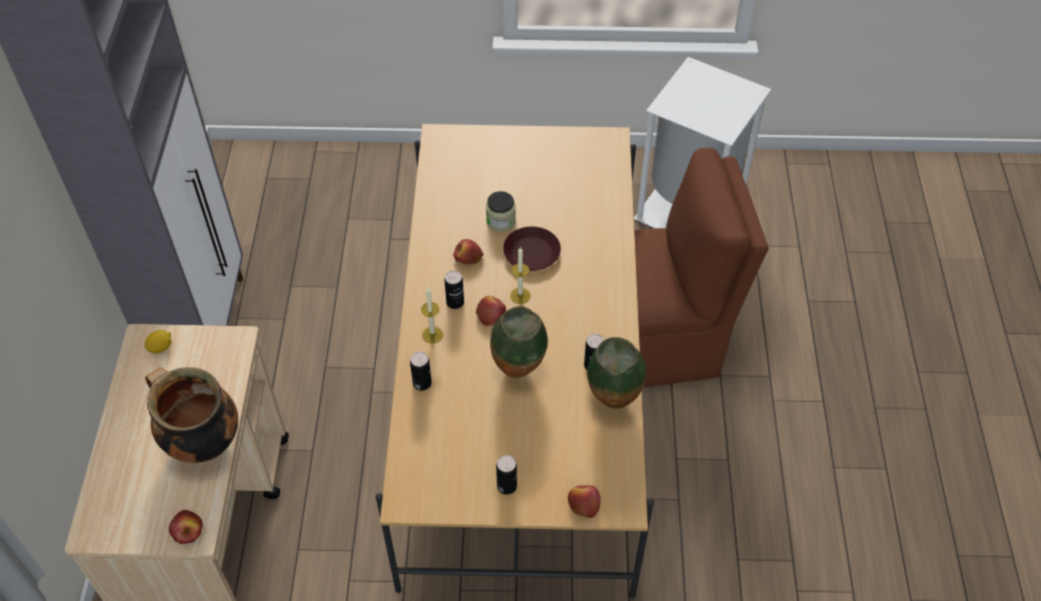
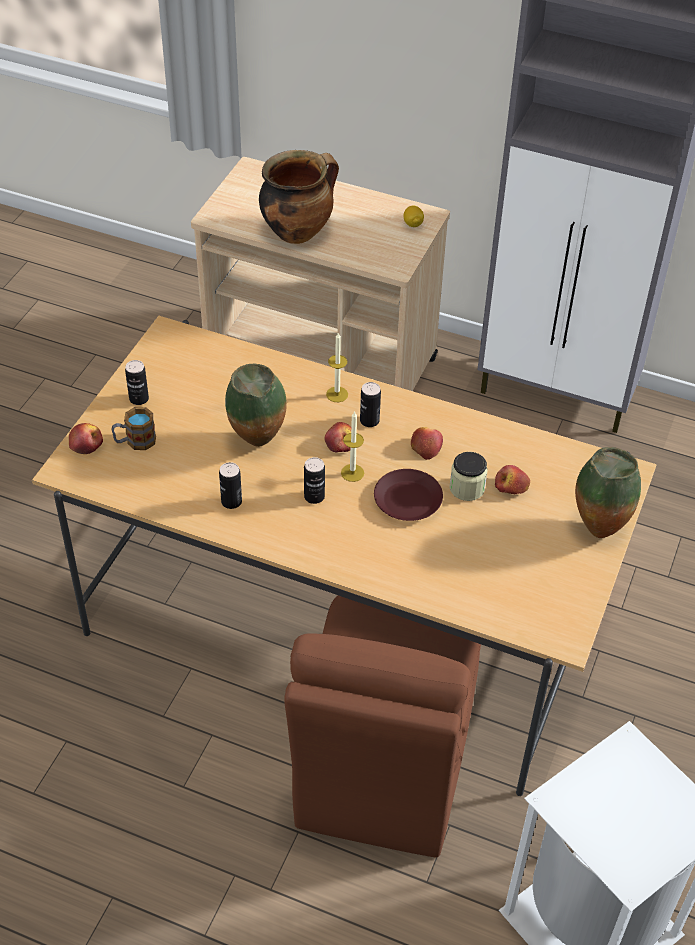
camera: 110 degrees right, 5 degrees down
(187, 530) = (220, 213): apple -> apple (511, 487)
(422, 383) = (283, 373): can -> can (314, 496)
(561, 465) = (135, 441): none -> mug
(613, 403) = (177, 502): vase -> vase (597, 529)

